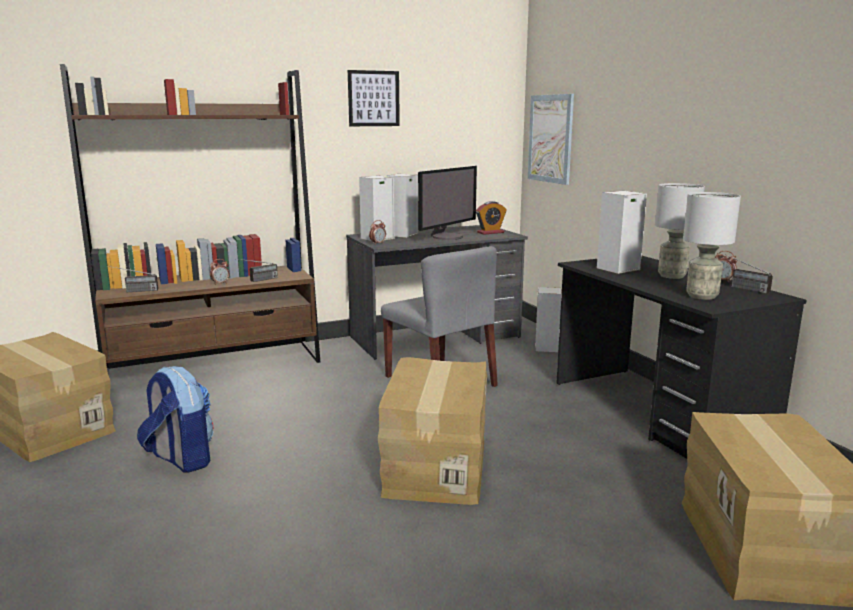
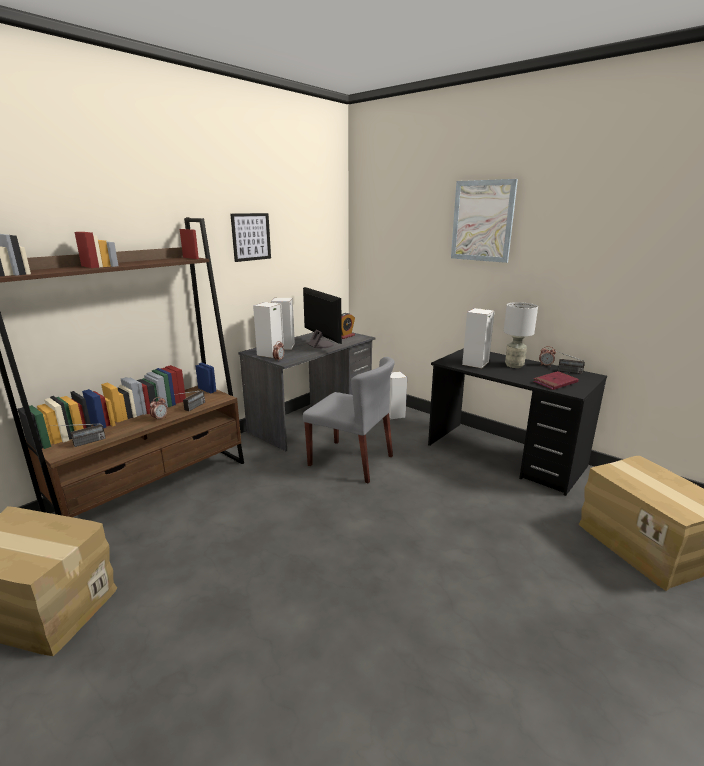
camera: 25 degrees left, 5 degrees up
(180, 459) = (210, 600): backpack -> none
(434, 465) = (414, 540): cardboard box -> none
(447, 237) = (320, 345): monitor -> monitor turned 45 degrees counterclockwise
(550, 138) = (377, 262): picture -> picture (482, 221)
(701, 296) = (555, 382): grey table lamp -> red book

